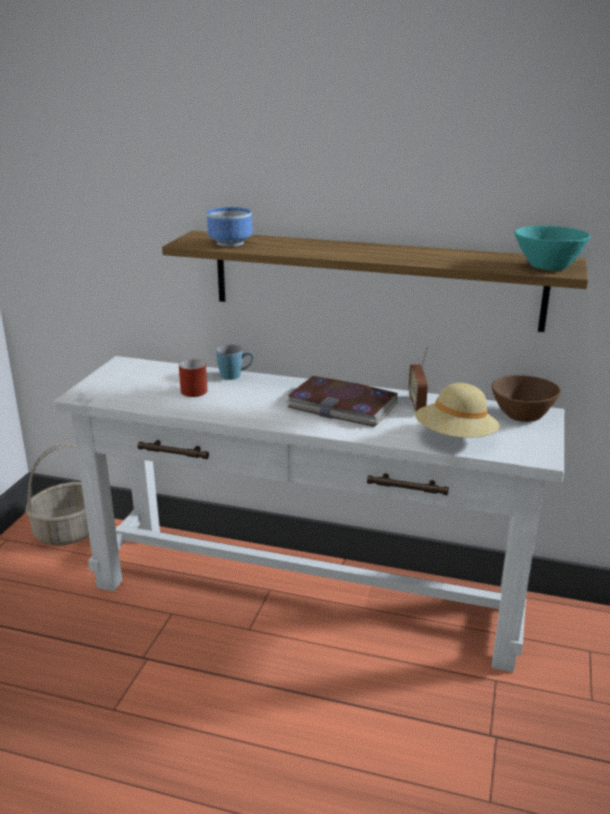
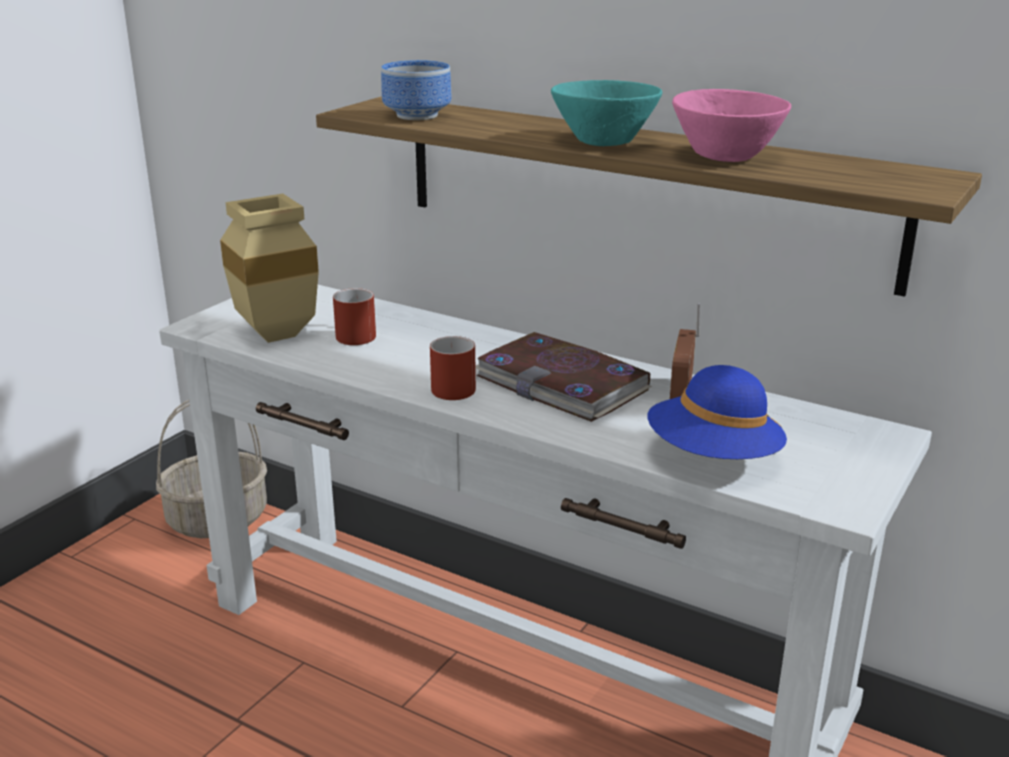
camera: 15 degrees right, 0 degrees up
(138, 397) = (274, 337): none -> beige vase
(235, 376) = (430, 321): blue mug -> none
(273, 416) = (447, 387): none -> red mug
(441, 258) = (724, 156): none -> pink bowl
(455, 438) = (713, 457): beige hat -> blue hat
(521, 415) = (849, 432): brown bowl -> none
(549, 266) = (901, 181): turquoise bowl -> turquoise bowl (607, 141)

